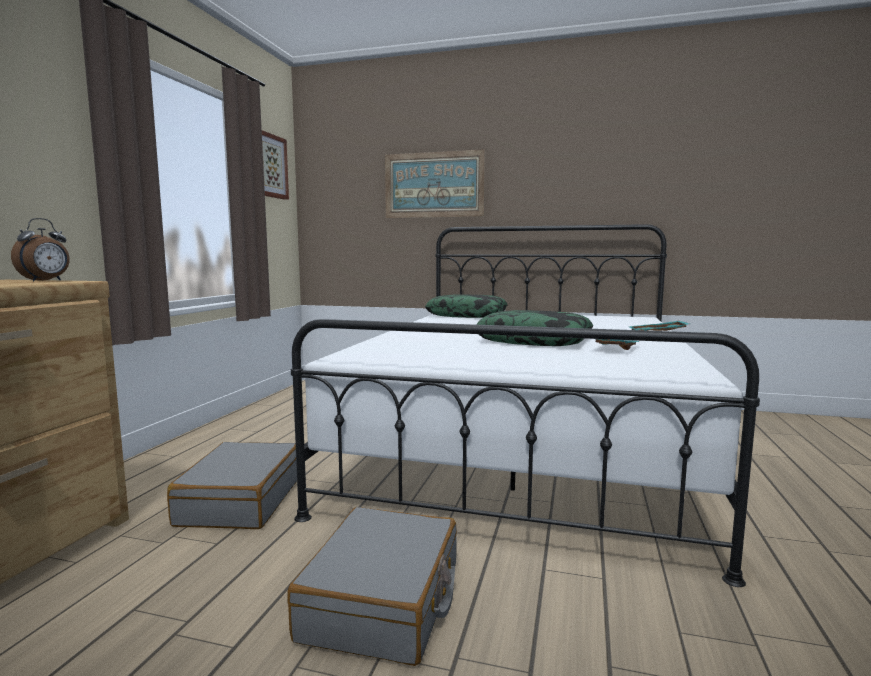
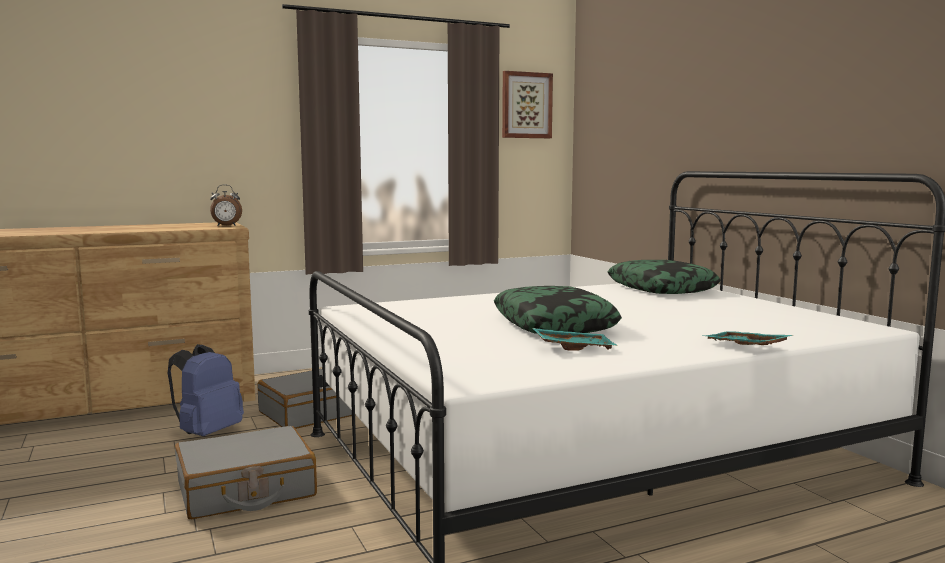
camera: 50 degrees right, 0 degrees up
(163, 578) = (207, 433): none -> blue backpack
(434, 185) = (679, 116): picture -> none

